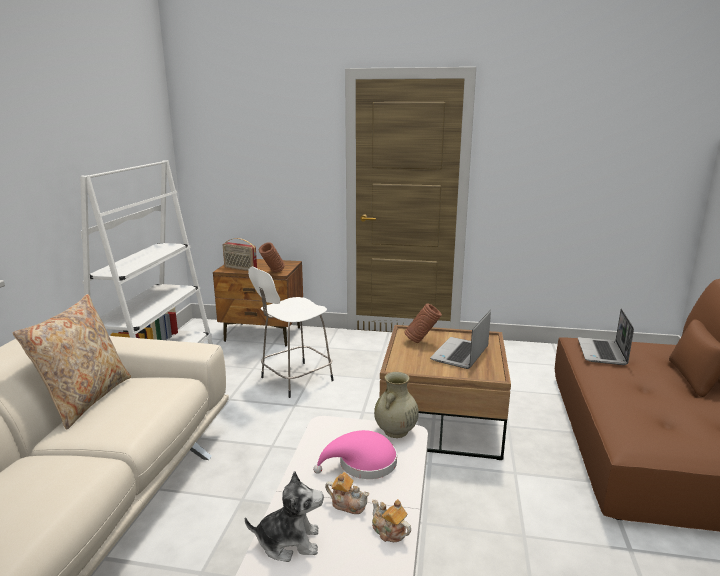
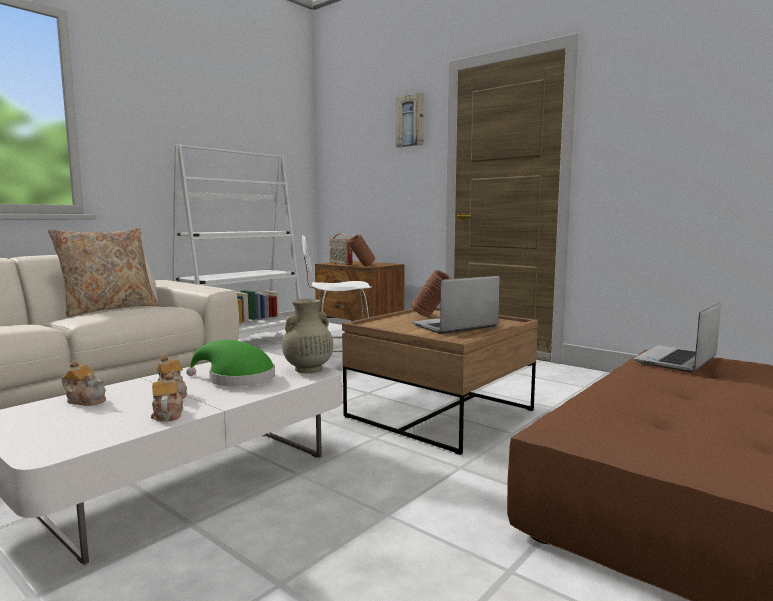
camera: 30 degrees right, 10 degrees down
(289, 542) = (86, 400): plush toy -> teapot
(302, 121) = (410, 121): none -> picture
(362, 464) = (236, 379): pink hat -> green hat

